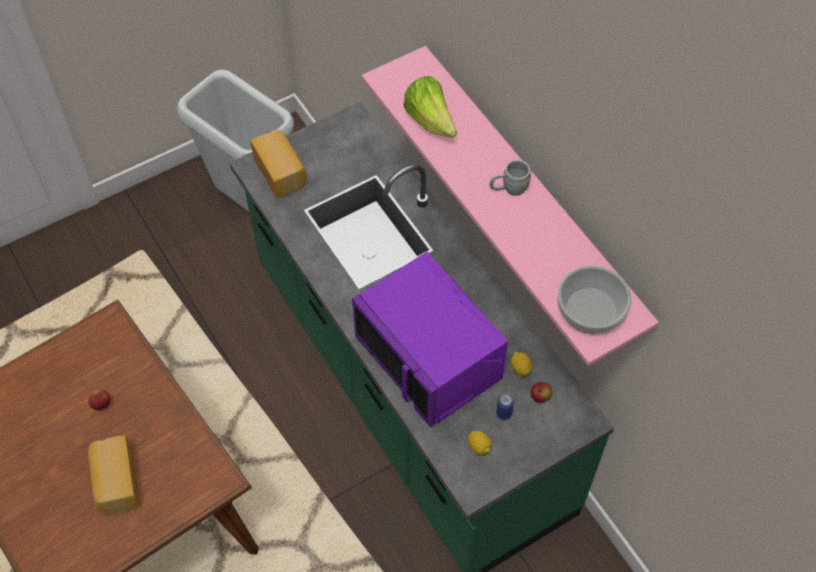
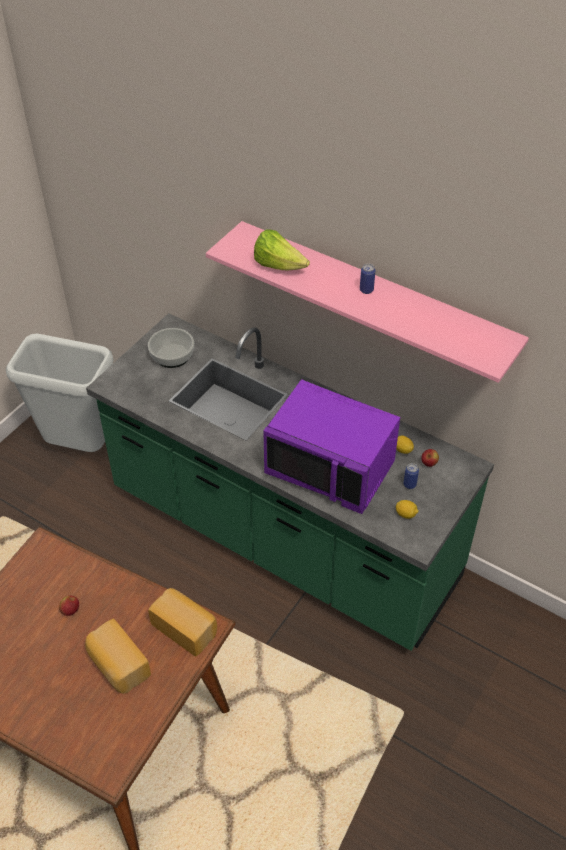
camera: 25 degrees left, 10 degrees down
(281, 172) = (134, 380): bread -> bread (185, 627)
(509, 188) = (366, 290): grey mug -> can
(591, 310) = (478, 346): bowl -> bowl (172, 356)

